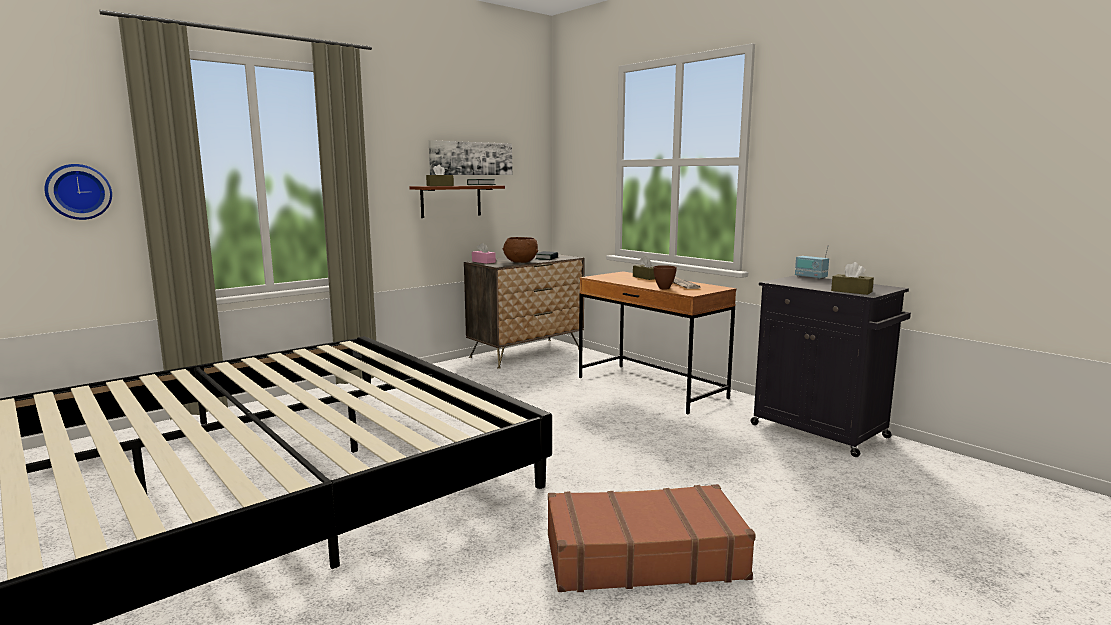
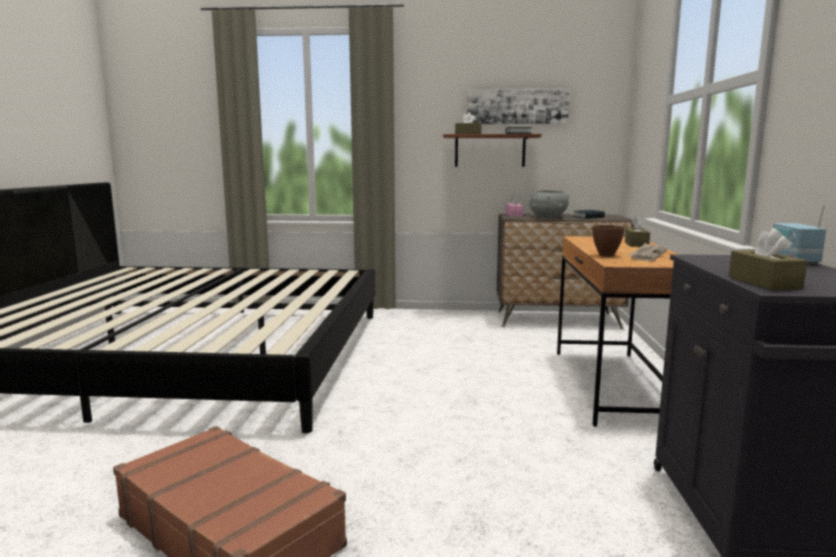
camera: 45 degrees right, 0 degrees up
(78, 191) = (192, 137): wall clock -> none
(520, 261) = (548, 217): brown bowl -> grey bowl

